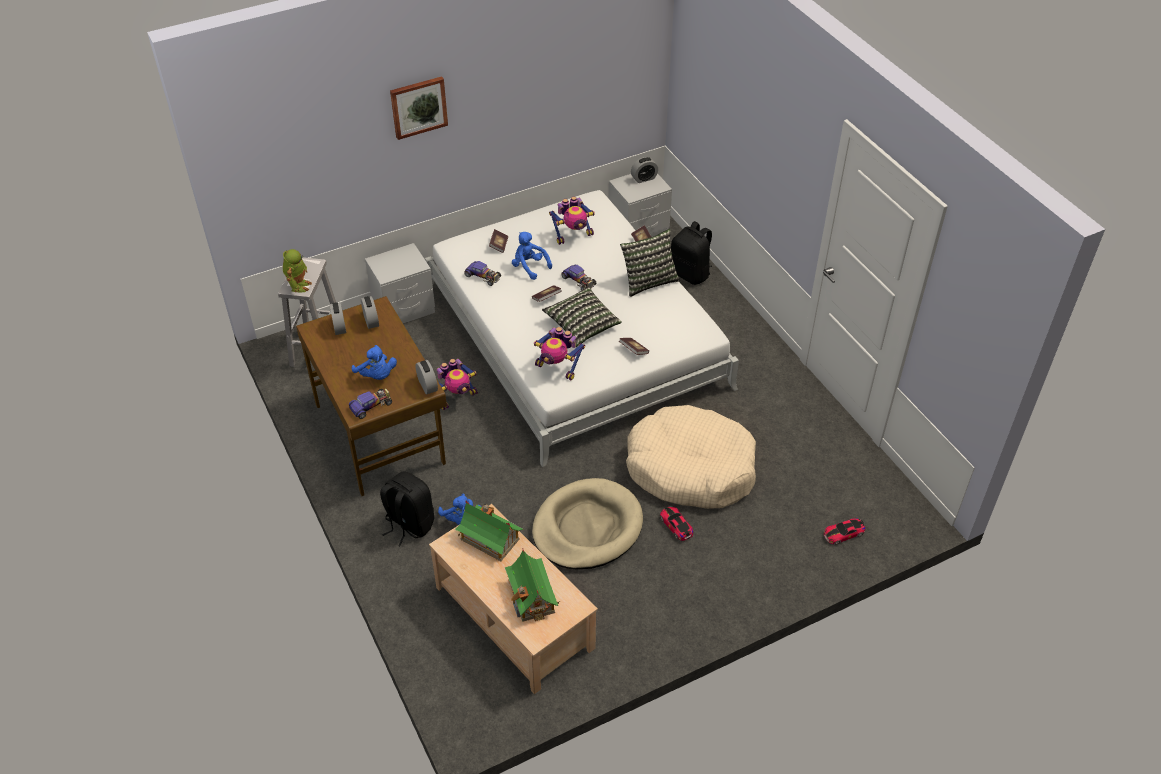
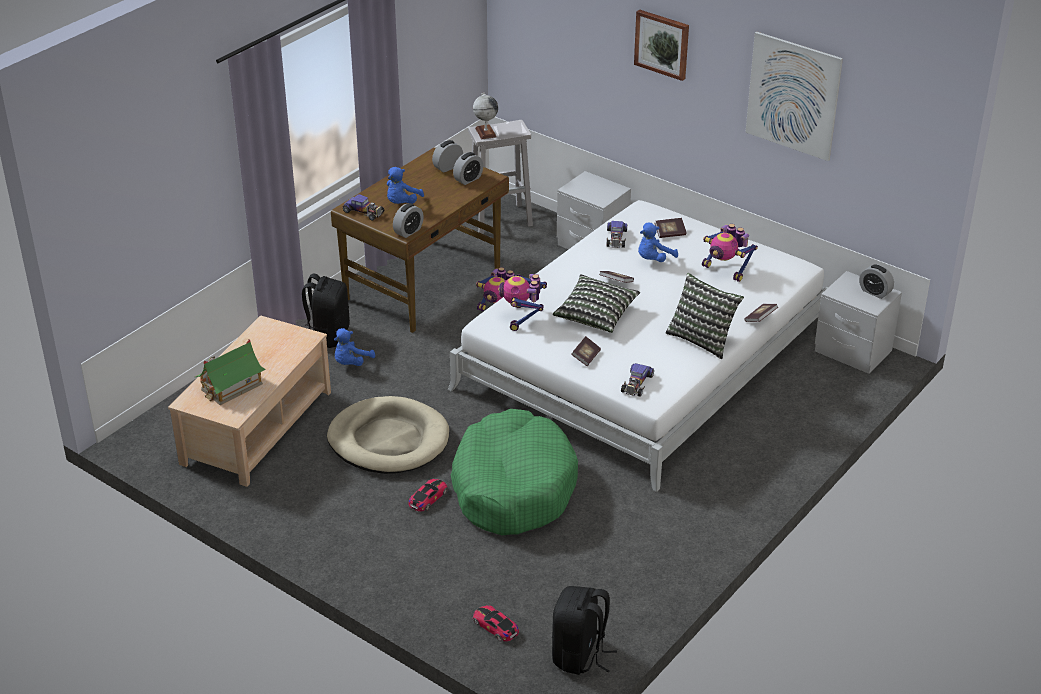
camera: 65 degrees right, 10 degrees down
(298, 285) = (485, 132): toy robot -> globe
(489, 539) = (284, 345): toy house -> none
(529, 267) = (653, 259): blue plush toy -> blue plush toy turned 150 degrees counterclockwise
(544, 79) = (793, 96): none -> picture
(579, 281) = (659, 294): toy car -> toy car (636, 383)
(690, 274) = (815, 408): black backpack -> black backpack (579, 655)
(690, 468) = (513, 487): beige dog bed -> green dog bed

